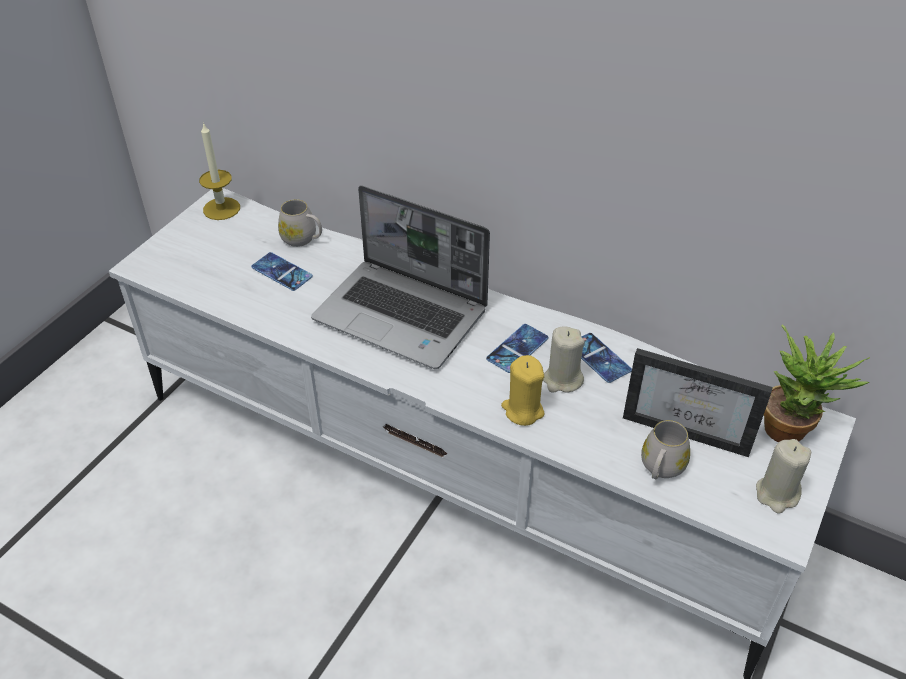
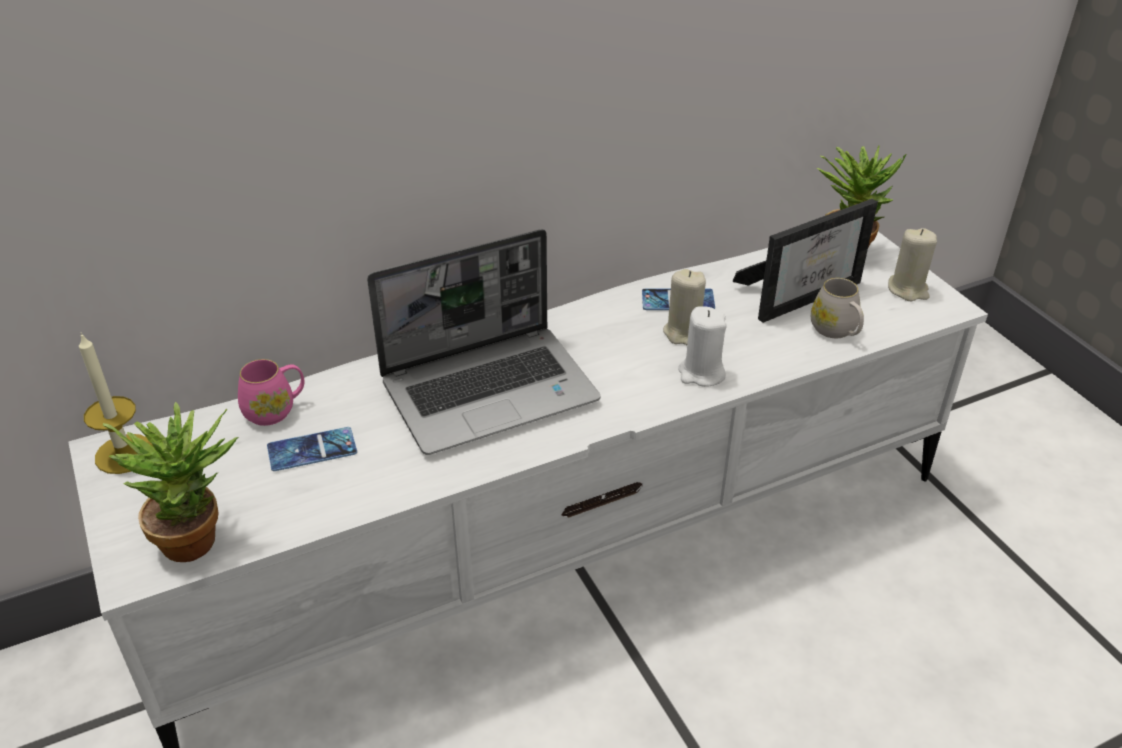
camera: 55 degrees left, 5 degrees down
(182, 271) = (199, 536): none -> potted plant
(302, 239) = (275, 410): white mug -> pink mug
(517, 348) = (618, 339): phone -> none
(522, 410) = (701, 373): yellow candle -> white candle

